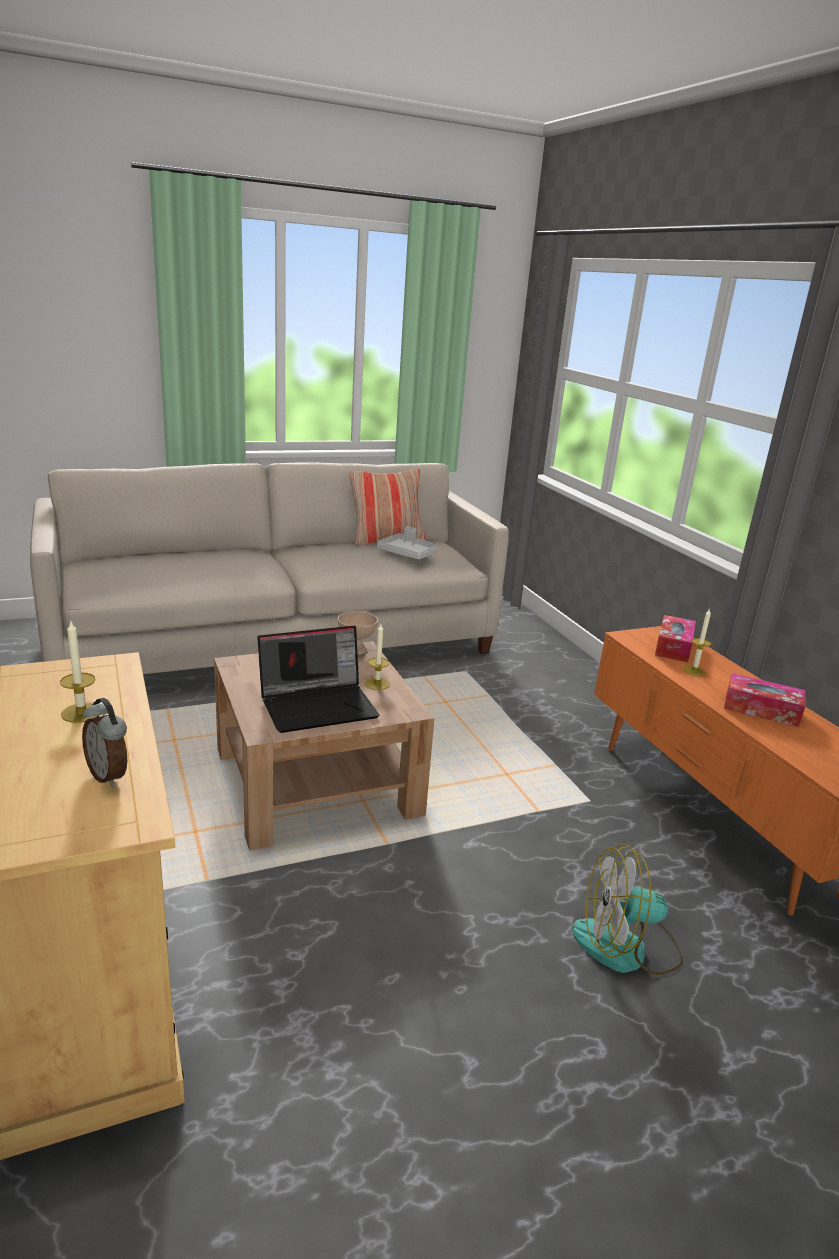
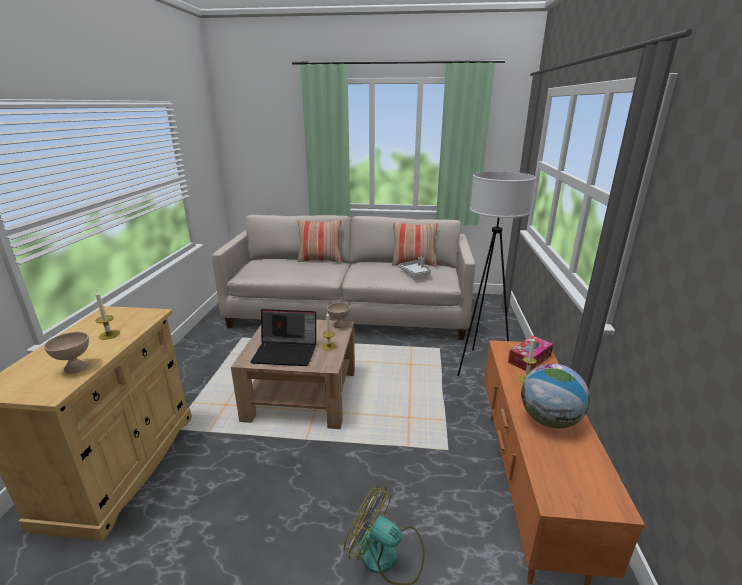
camera: 30 degrees right, 0 degrees up
(109, 775) = (76, 368): alarm clock -> beige bowl
(221, 549) = (320, 260): none -> pillow
(540, 685) = (480, 366): none -> white floor lamp
(761, 709) = (549, 420): tissue box -> globe

